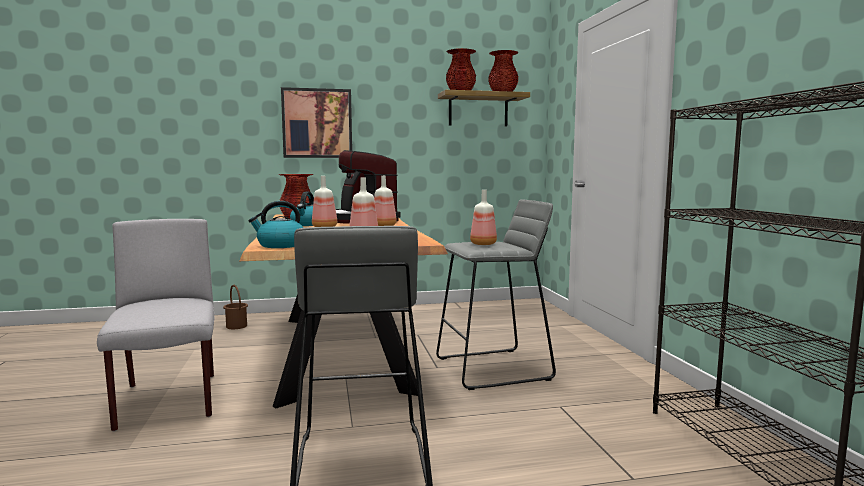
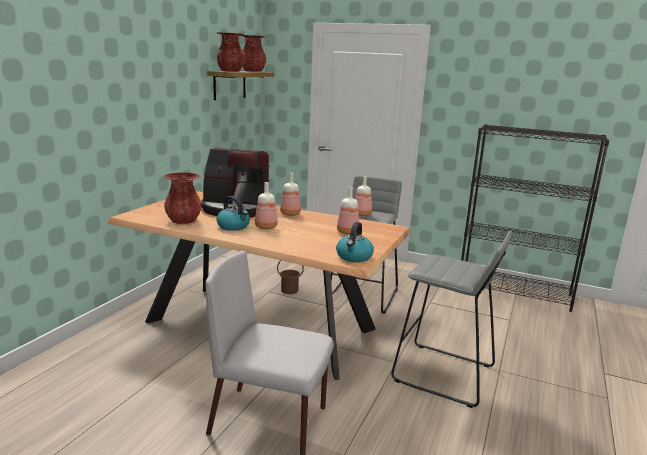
camera: 55 degrees left, 10 degrees up
(237, 326) = (112, 348): brown bucket -> brown bucket (289, 290)
(317, 123) = (124, 108): picture -> none

